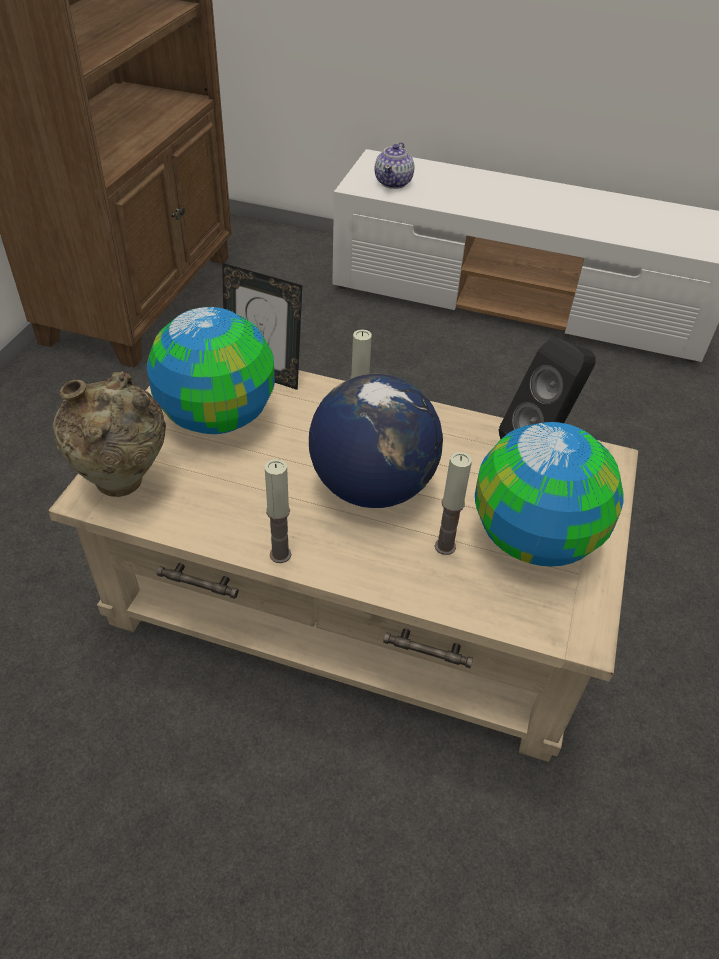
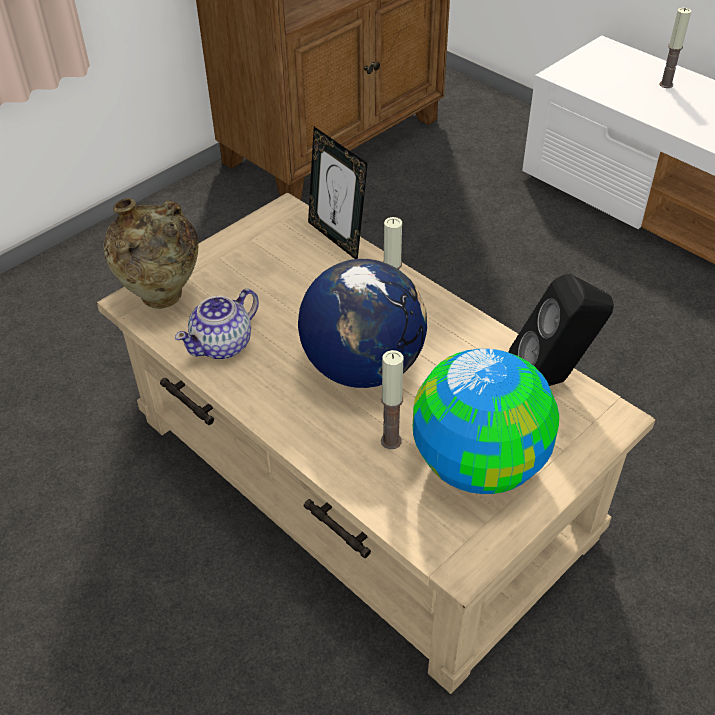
camera: 30 degrees right, 0 degrees up
(218, 417) = (273, 266): globe -> none
(280, 554) = (246, 397): candle -> candle (666, 84)
(394, 182) = (605, 77): teapot -> teapot (223, 345)

